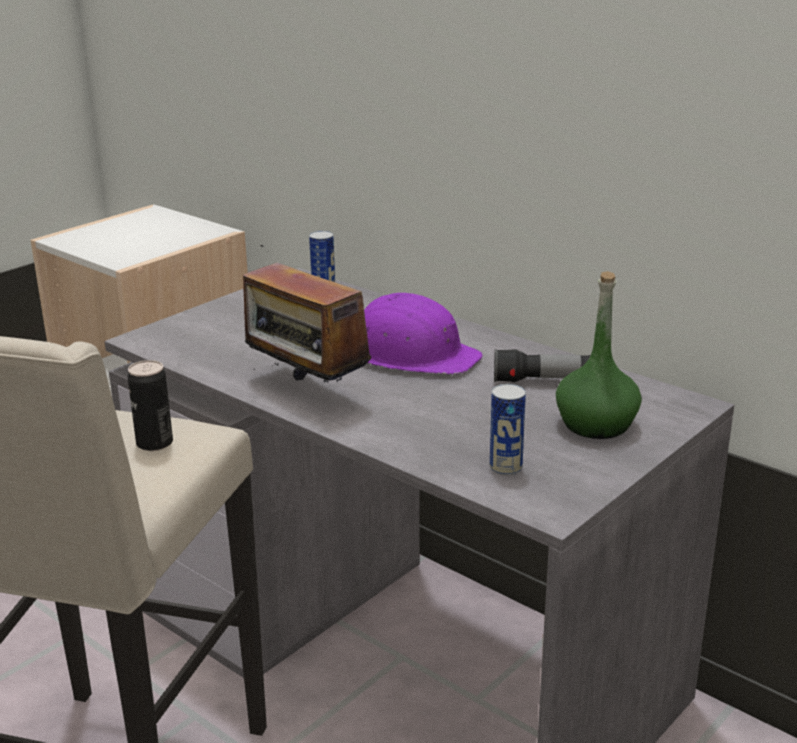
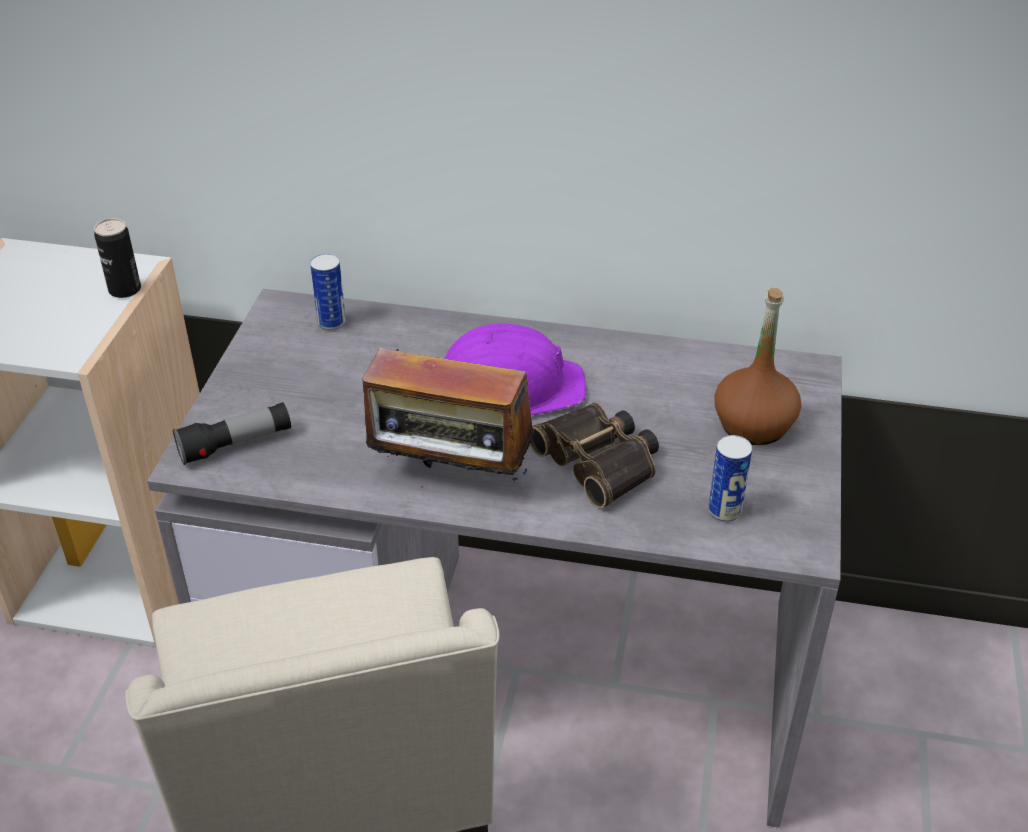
camera: 30 degrees left, 15 degrees up
(154, 443) = (380, 618): can -> can (125, 290)
(434, 411) = (600, 461): none -> binoculars
(543, 381) = (662, 382): flashlight -> flashlight (235, 444)
(596, 424) = (754, 425): green bottle -> brown bottle

